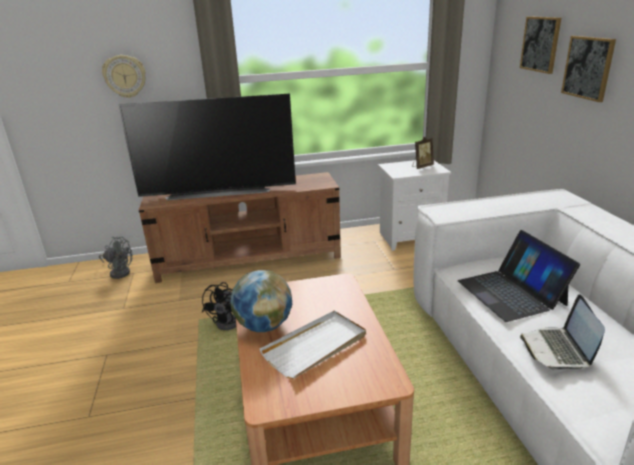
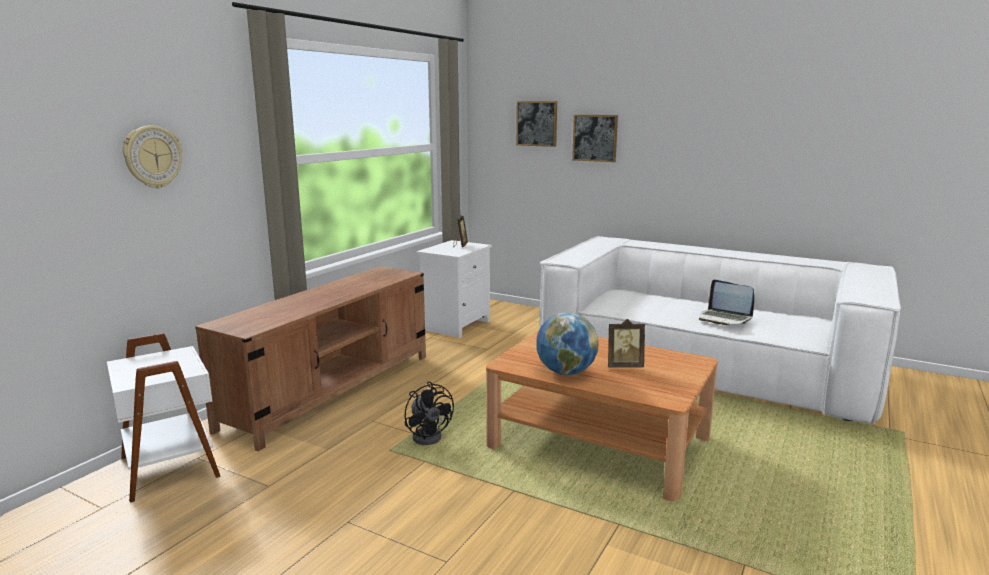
camera: 50 degrees left, 10 degrees down
(119, 272) = (172, 465): grey fan -> white side table
(219, 191) = (304, 302): television -> none
(315, 346) = (624, 366): white tray -> picture frame
(511, 292) = (652, 304): laptop -> none

